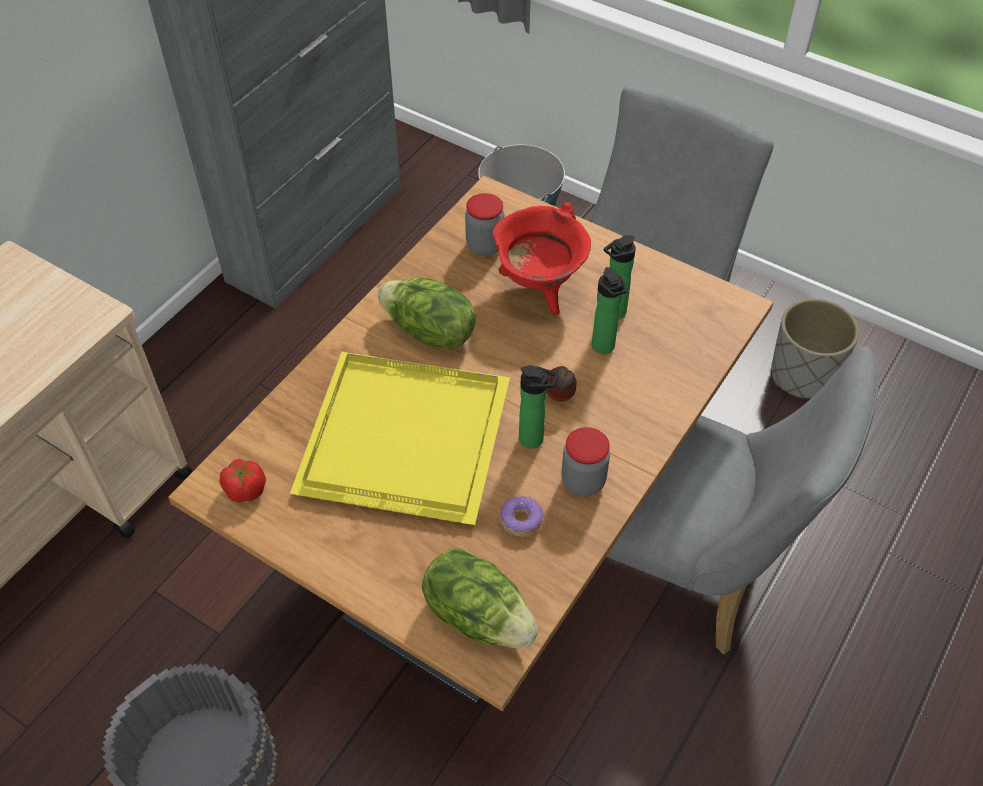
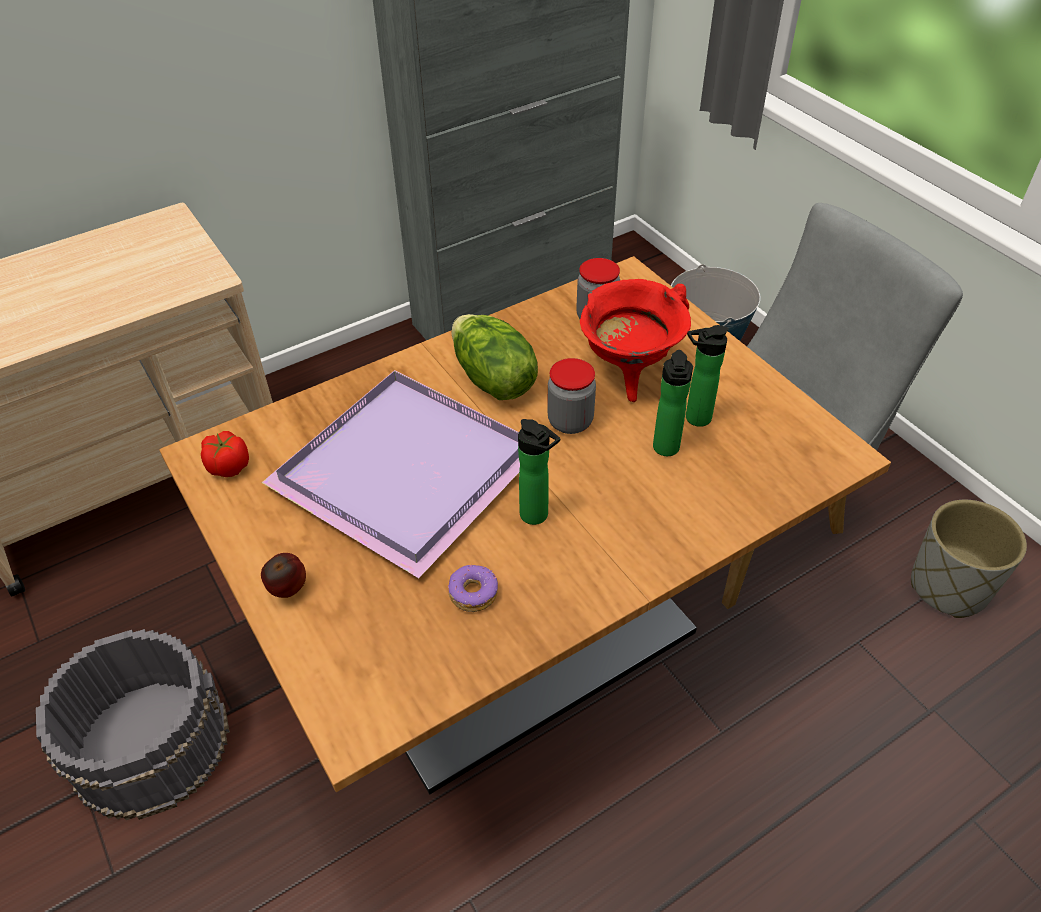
camera: 25 degrees right, 5 degrees down
(400, 440) = (400, 471): yellow tray -> purple tray
(478, 615) = (369, 674): lettuce -> none
(559, 397) = (589, 483): apple -> apple (288, 590)
(583, 481) = (564, 577): jar -> jar (570, 421)
(684, 572) = (716, 745): grey chair -> none

